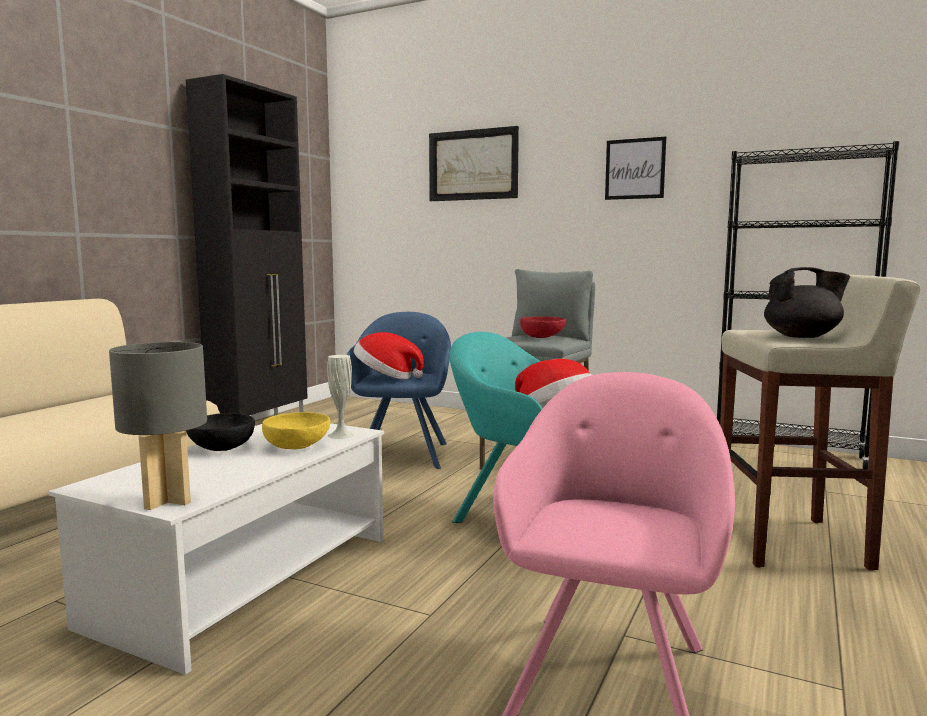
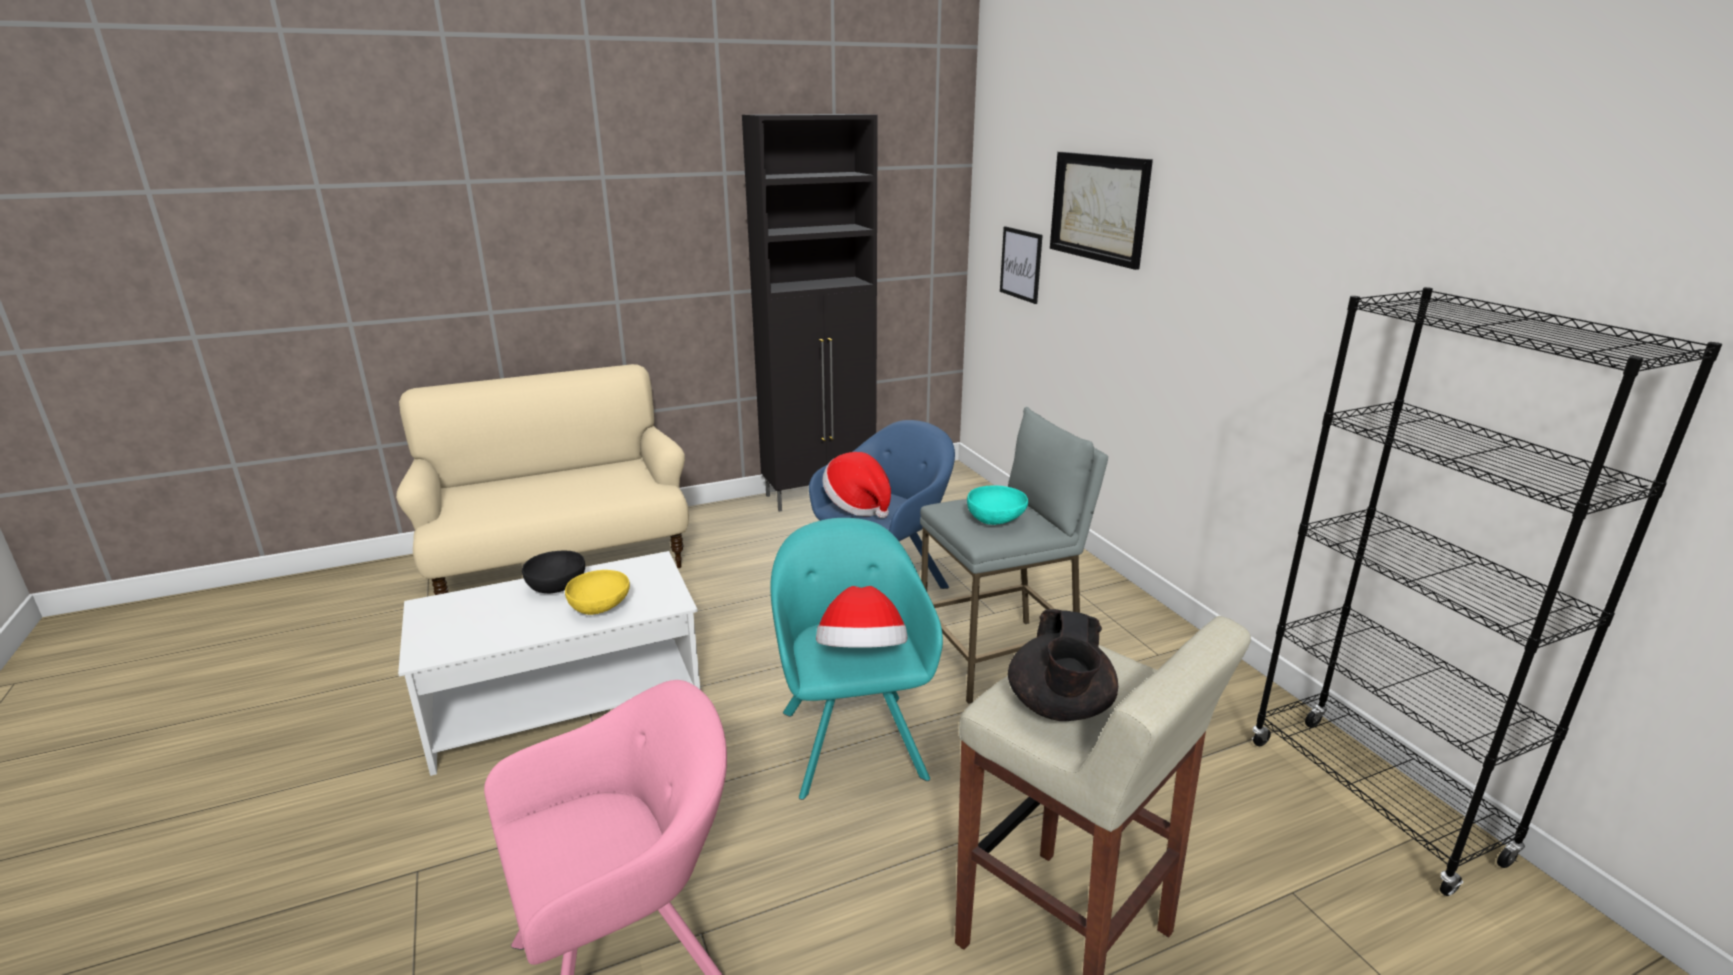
camera: 40 degrees right, 15 degrees up
(168, 500) = (430, 646): grey table lamp -> none
(341, 435) = (655, 602): white vase -> none
(543, 337) = (996, 520): red bowl -> turquoise bowl
(635, 169) = (1284, 262): picture -> picture (1021, 264)
(802, 337) = (1059, 709): black teapot -> black teapot turned 60 degrees clockwise

